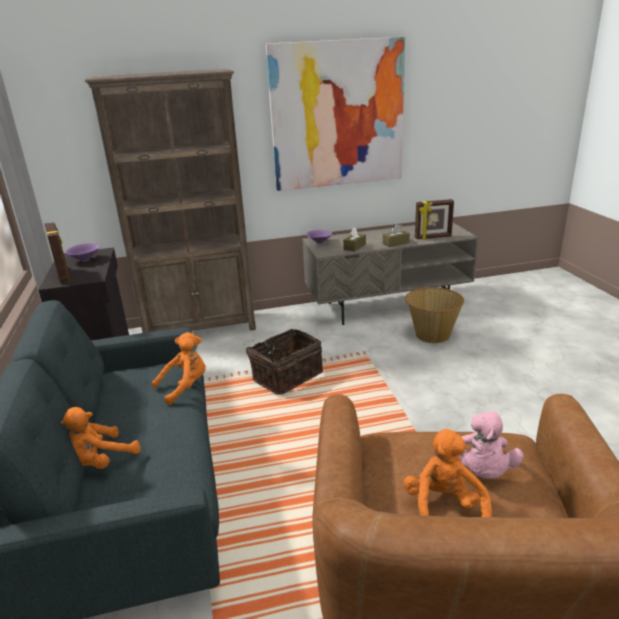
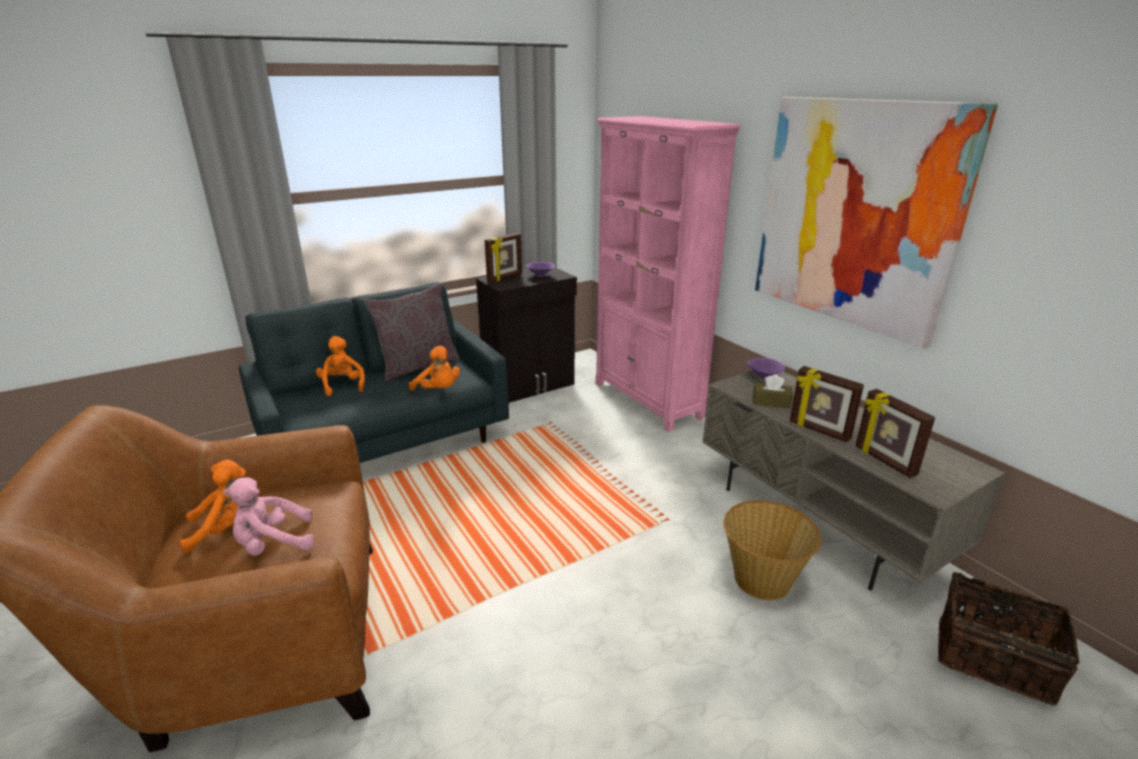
camera: 70 degrees right, 0 degrees up
(101, 461) = (342, 385): orange plush toy -> orange plush toy turned 45 degrees clockwise
(107, 398) = (418, 366): none -> grey pillow
(201, 328) = (647, 400): brown bookcase -> pink bookcase
(286, 376) = (584, 472): basket -> basket (992, 656)
(395, 243) = (819, 431): brown tissue box -> picture frame

